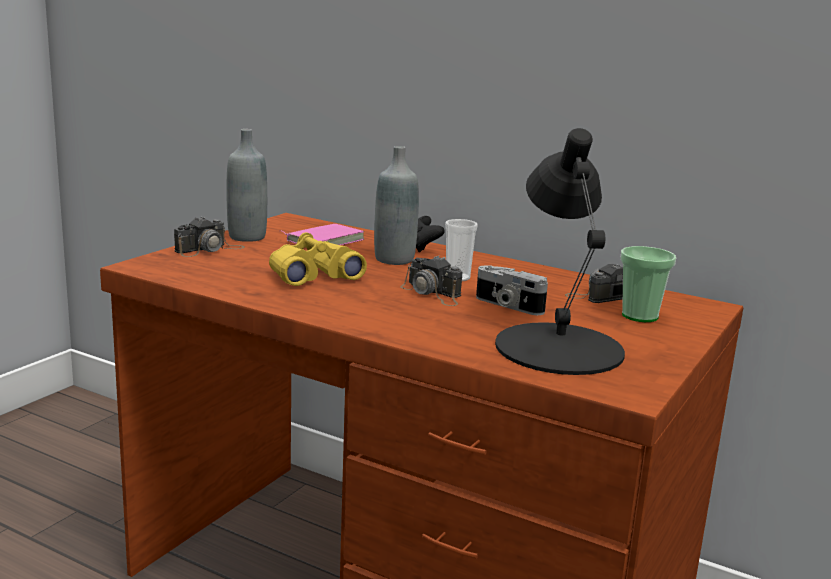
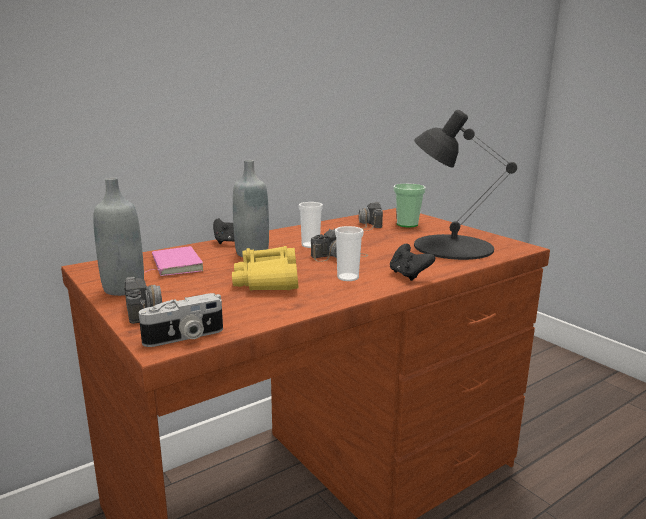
camera: 65 degrees left, 0 degrees up
(357, 304) = (348, 277): none -> cup
(397, 330) = (408, 275): none -> black game controller
(507, 306) = (375, 244): camera -> camera (184, 337)

